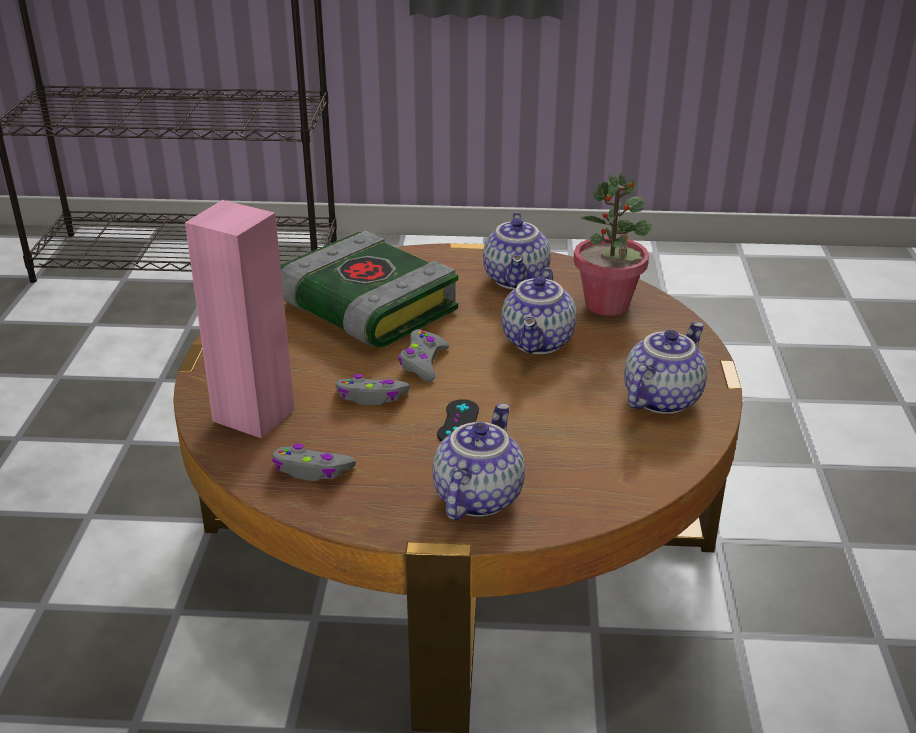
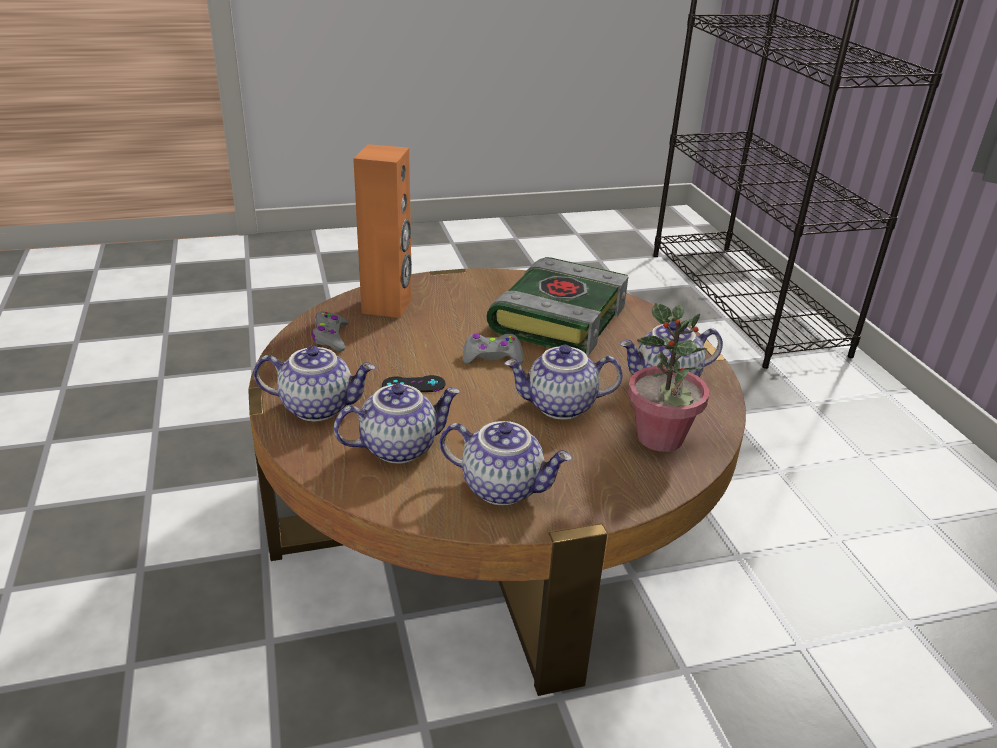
camera: 70 degrees right, 0 degrees up
(254, 415) = (388, 305): pink speaker -> orange speaker
(371, 397) = (431, 343): grey game controller -> none
(577, 449) = (399, 447): none -> teapot

